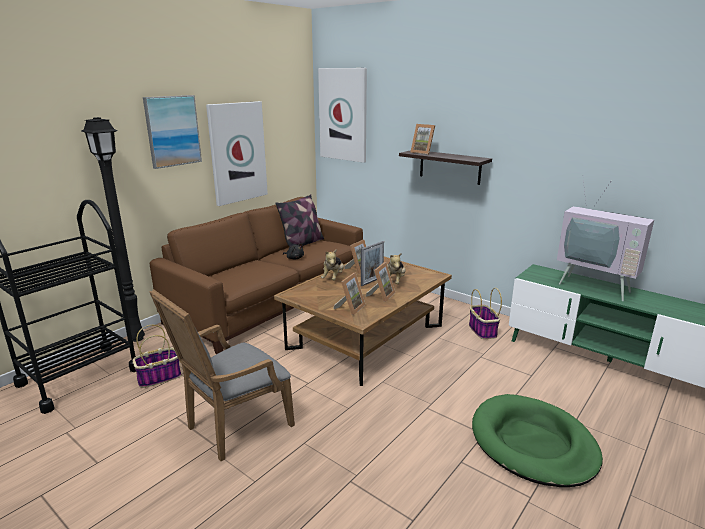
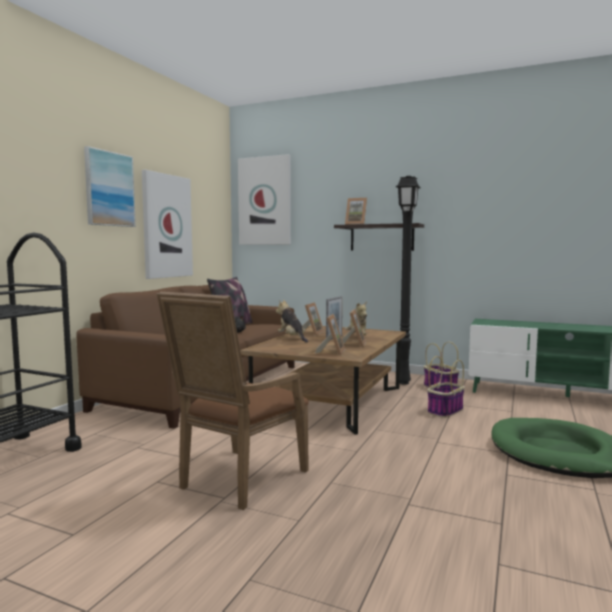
camera: 15 degrees left, 15 degrees down
(137, 338) = (59, 425): black floor lamp -> black floor lamp (403, 382)
(160, 377) = (111, 452): basket -> basket (445, 411)
(233, 428) = (237, 481): grey armchair -> brown armchair
(333, 278) = (292, 338): plush toy -> plush toy turned 150 degrees clockwise
(596, 286) = (543, 324): television -> none

